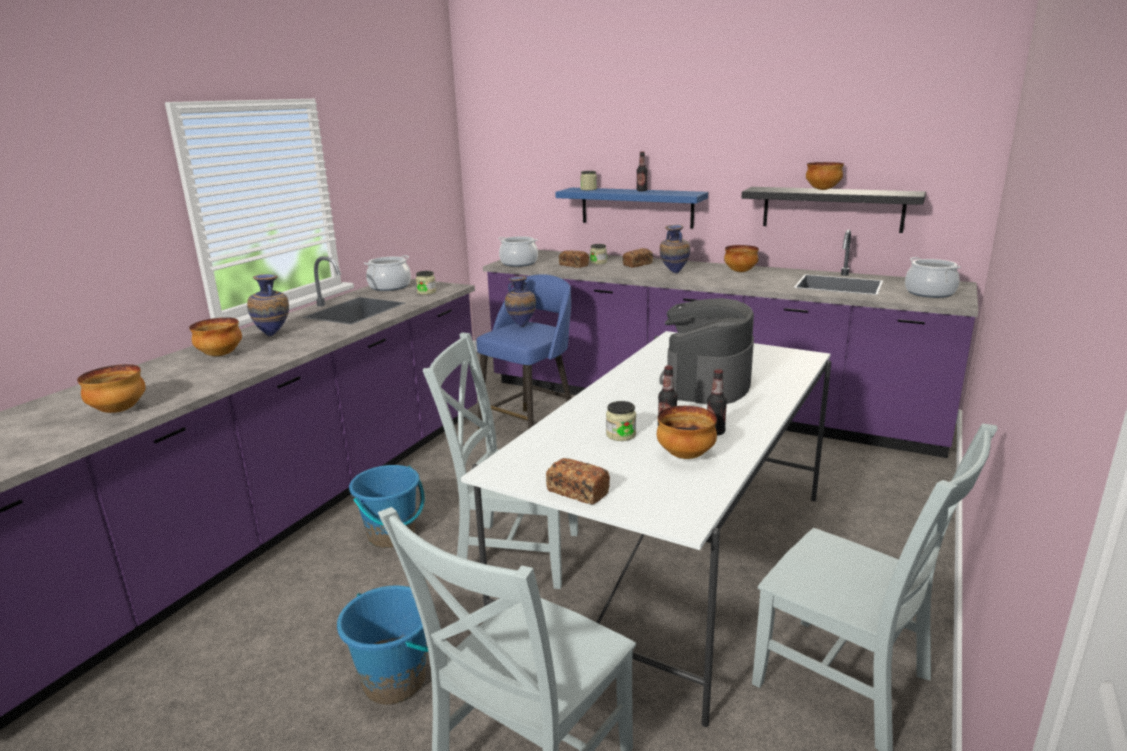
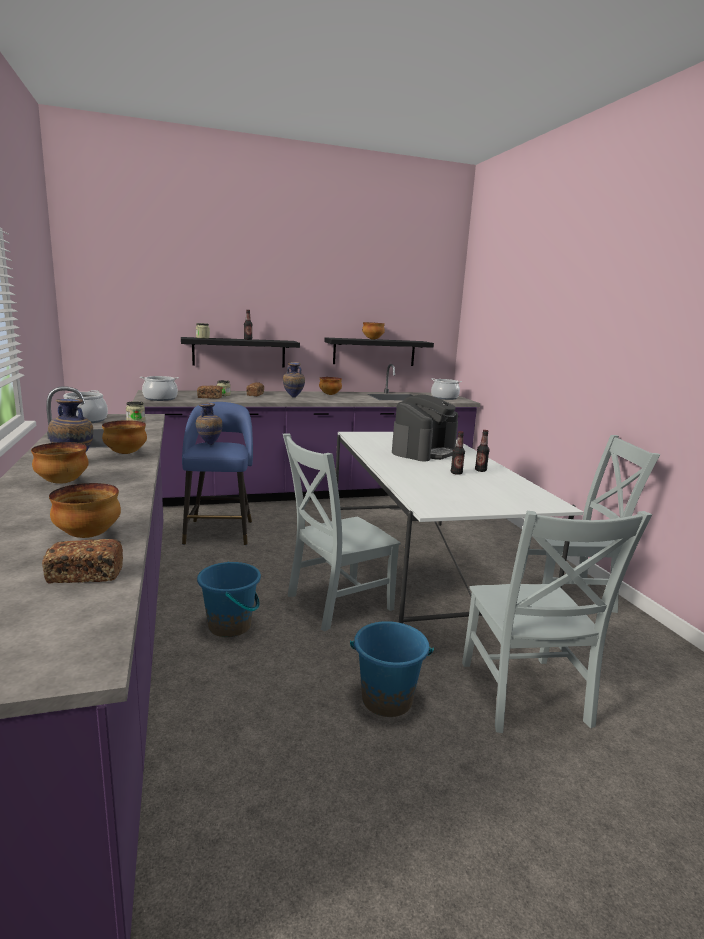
camera: 45 degrees left, 5 degrees down
(577, 492) = (491, 507): bread -> bread (85, 575)
(621, 435) = (445, 480): jar -> none
(636, 207) = (239, 352): blue shelf -> black shelf
(684, 455) = (493, 482): bowl -> bowl (125, 453)
(706, 383) = (424, 452): coffee machine -> coffee machine turned 120 degrees counterclockwise

